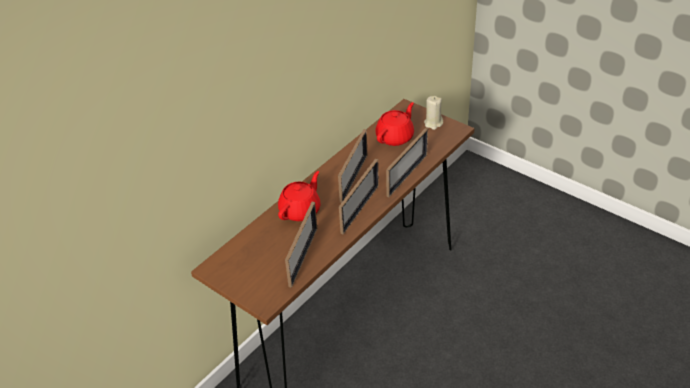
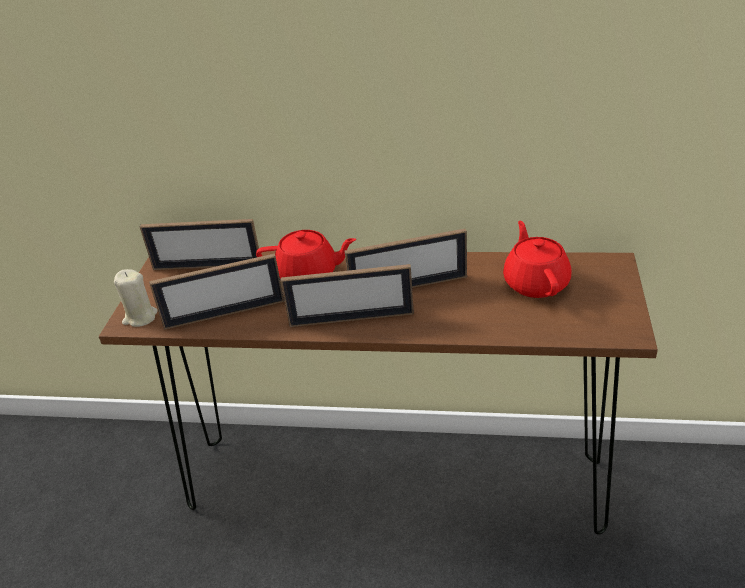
camera: 60 degrees right, 5 degrees down
(395, 137) = (536, 283): red teapot -> red teapot turned 105 degrees counterclockwise
(407, 175) = (463, 329): picture frame -> picture frame (207, 266)
(433, 123) = (611, 303): beige candle -> beige candle (140, 317)

